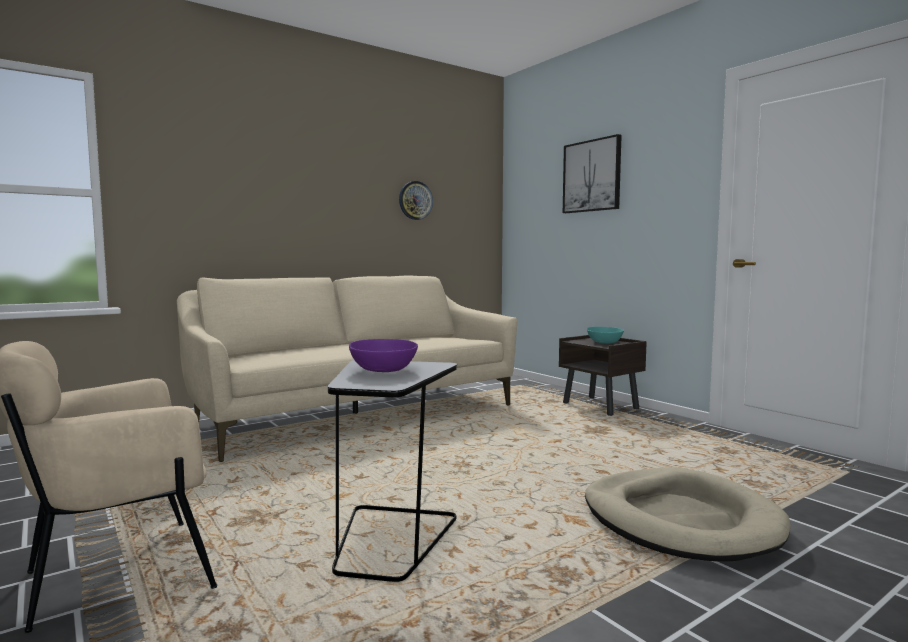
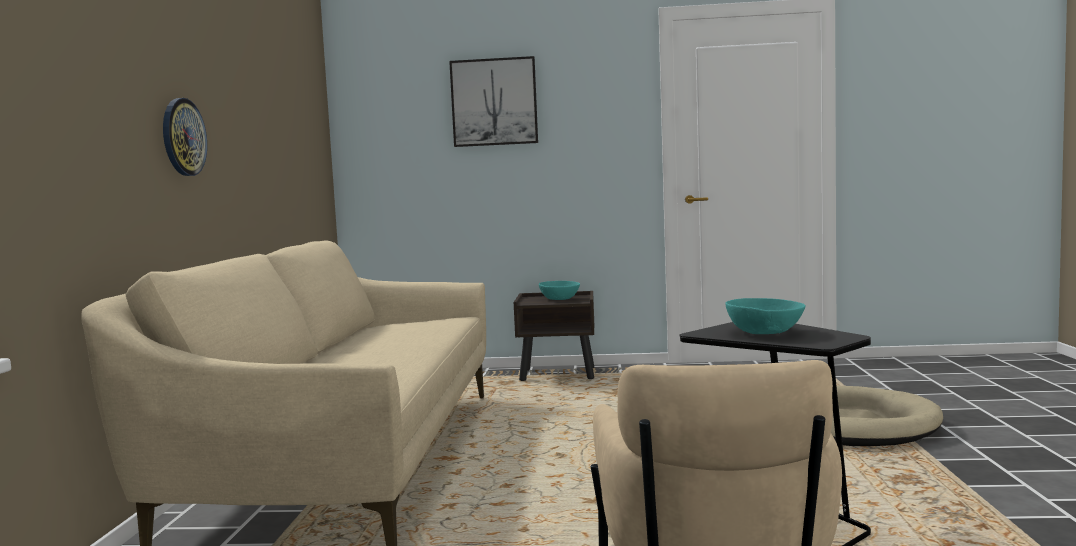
camera: 50 degrees left, 0 degrees up
(384, 370) = (765, 332): purple bowl -> turquoise bowl
(415, 200) = (274, 125): wall clock -> wall clock (183, 137)

